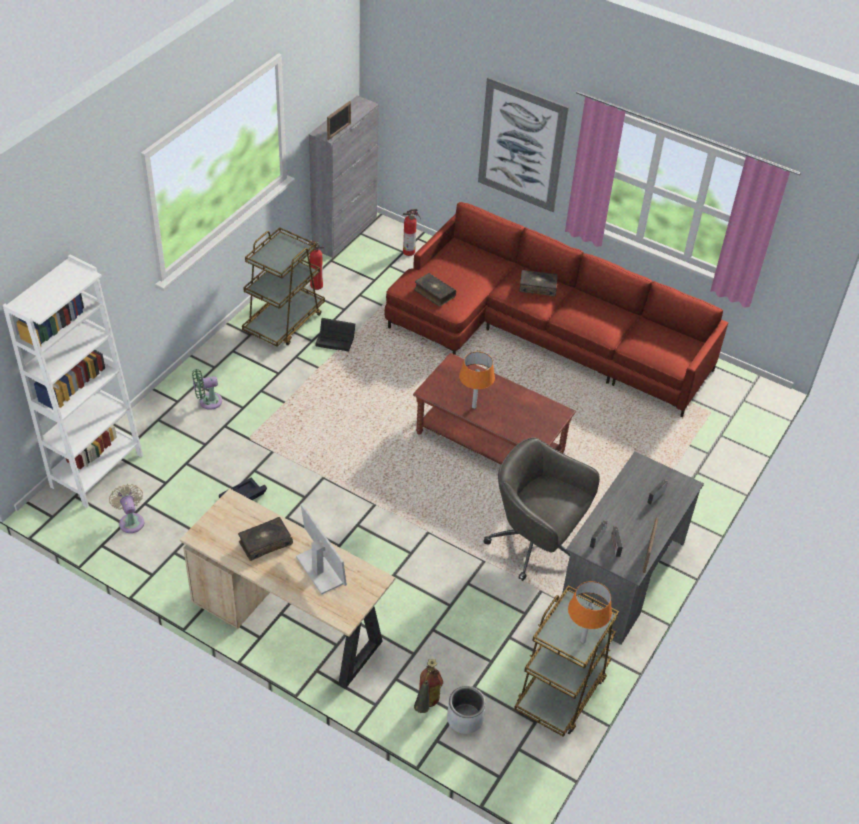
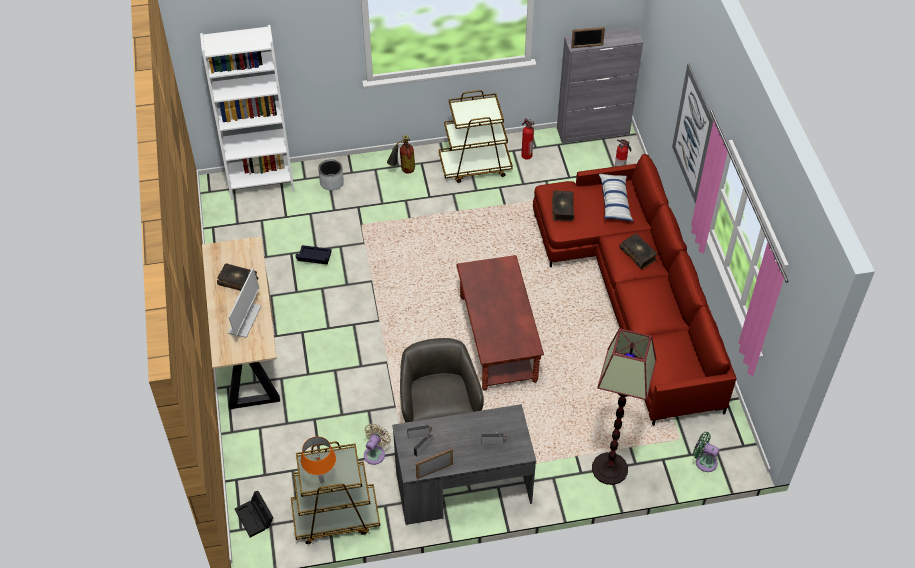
camera: 50 degrees right, 5 degrees up
(131, 521) = (242, 225): beige fan -> beige fan (375, 453)
(208, 401) = (367, 185): green fan -> green fan (704, 461)
(336, 340) = (491, 201): black storage box -> black storage box (255, 518)
(426, 706) = (254, 457): fire extinguisher -> fire extinguisher (402, 171)
(464, 718) = (265, 482): grey planter -> grey planter (332, 182)
(465, 261) = (614, 202): none -> pillow
(473, 407) = (481, 300): orange table lamp -> none
(697, 472) = (609, 469): none -> floor lamp

